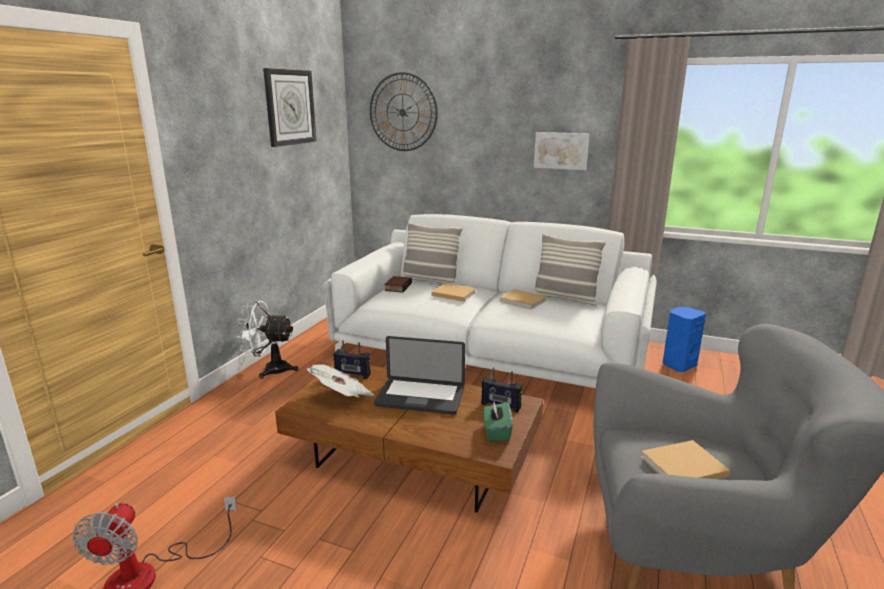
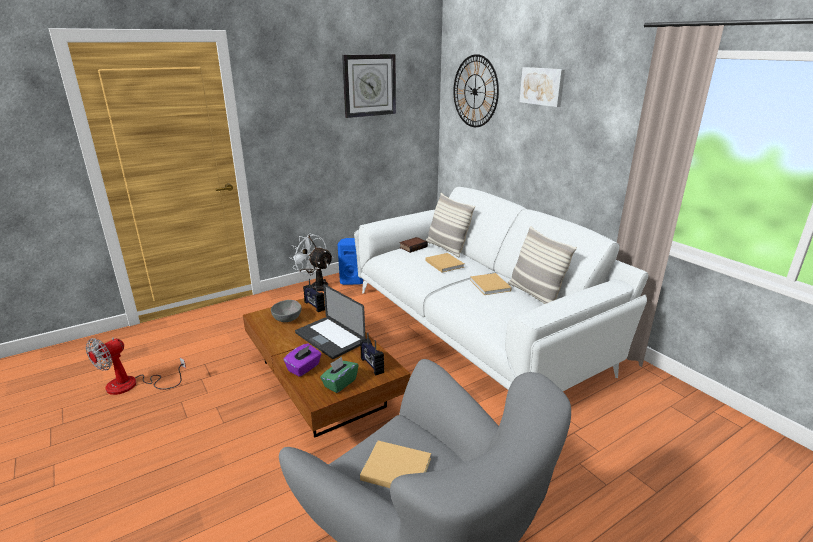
camera: 35 degrees right, 5 degrees up
(342, 396) = (288, 319): newspaper -> grey bowl
(439, 434) = (304, 368): none -> purple tissue box
(561, 150) = (591, 144): picture -> picture (542, 86)
(678, 365) = (650, 399): blue speaker -> blue speaker (352, 281)

